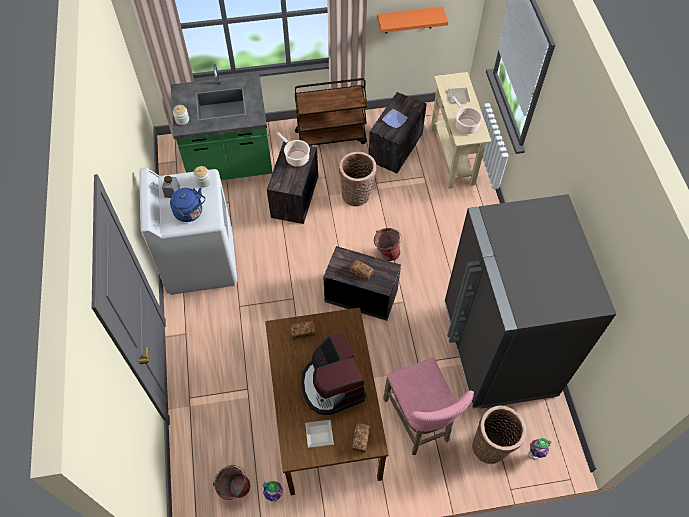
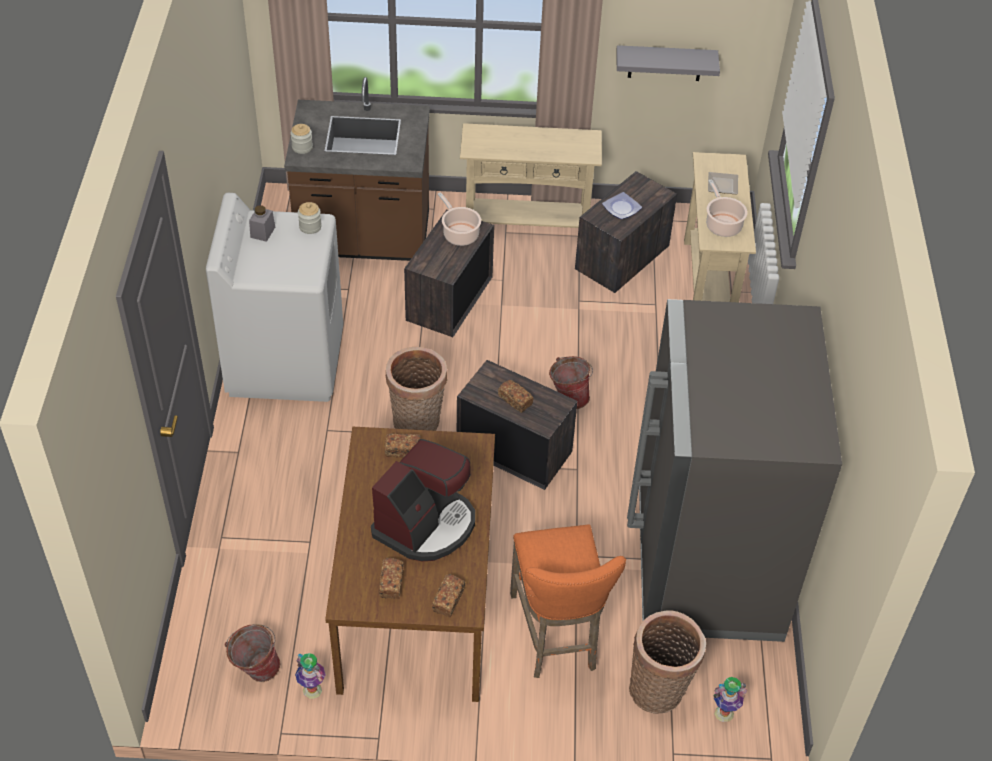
camera: 10 degrees right, 10 degrees down
(190, 213) = (281, 263): blue kettle -> none
(230, 163) = (364, 238): green counter -> brown counter
(320, 435) = (391, 583): plate -> bread
(331, 137) = (526, 227): brown cart -> beige console table
(332, 385) = (426, 524): coffee machine -> coffee machine turned 135 degrees counterclockwise
(357, 196) = (544, 314): basket -> basket (417, 424)
(409, 20) = (665, 63): orange shelf -> grey shelf
(419, 423) = (556, 636): pink stool -> orange stool

